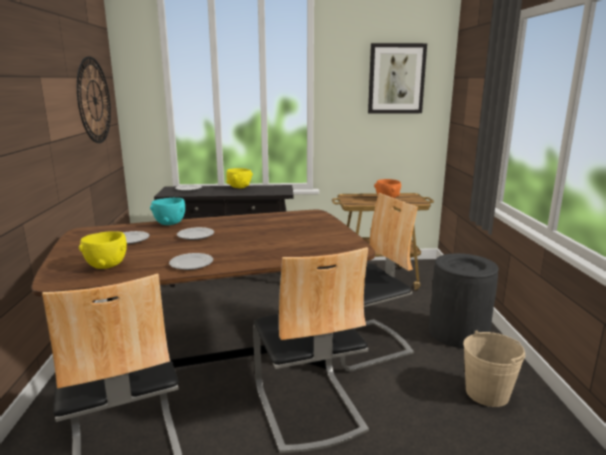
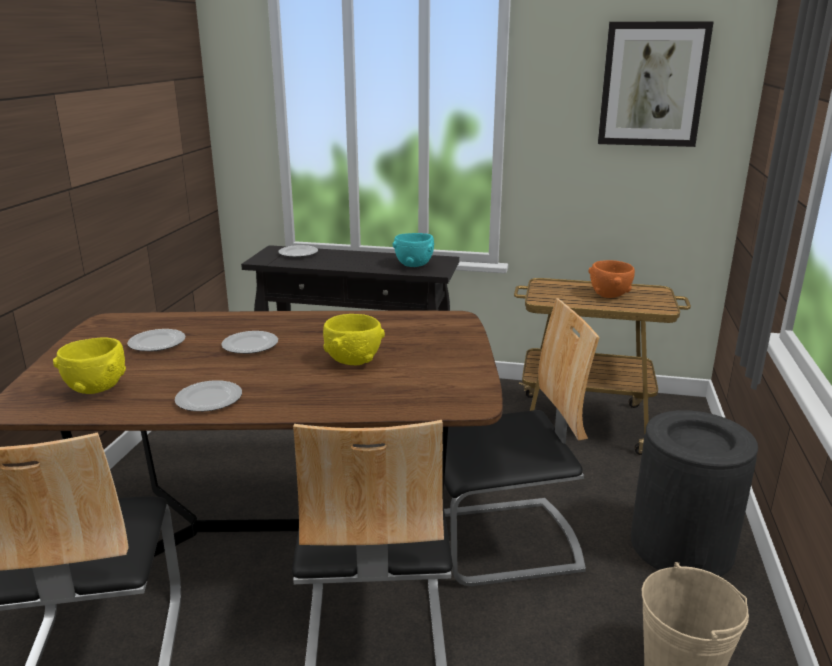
camera: 15 degrees right, 5 degrees up
(94, 100) = (161, 117): wall clock -> none
(170, 223) = (230, 318): turquoise bowl -> turquoise bowl (414, 265)
(239, 187) = (374, 256): yellow bowl -> yellow bowl (353, 361)

